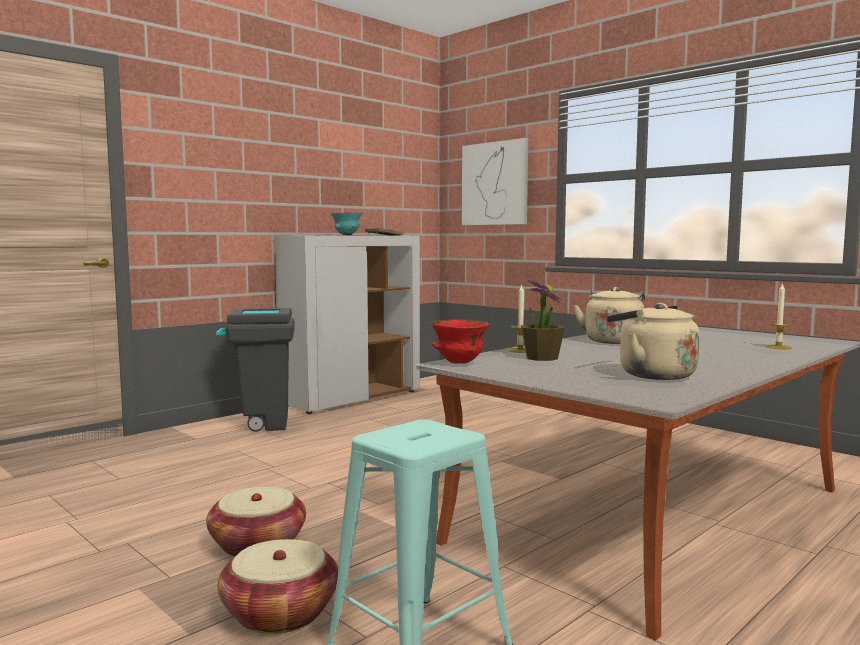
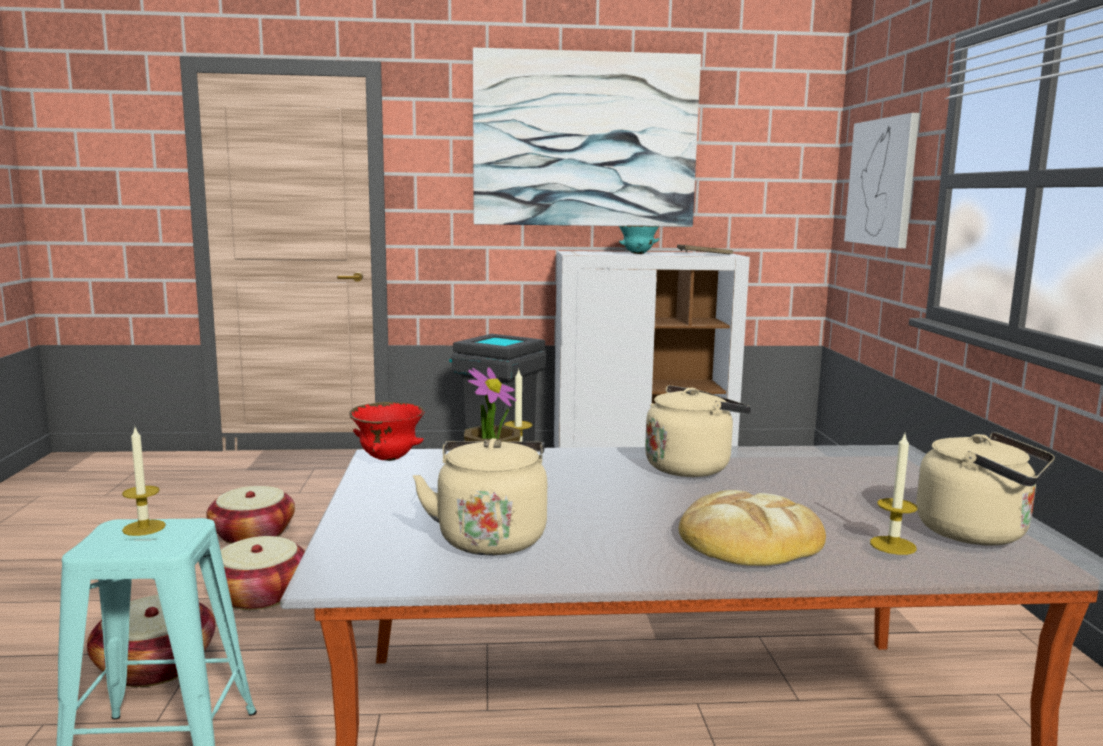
camera: 40 degrees right, 5 degrees up
(147, 514) = (253, 535): none -> basket
(290, 145) = (585, 140): none -> picture
(400, 432) = (144, 528): none -> candle
(735, 355) = (749, 539): none -> bread
(783, 340) = (978, 533): none -> beige kettle

